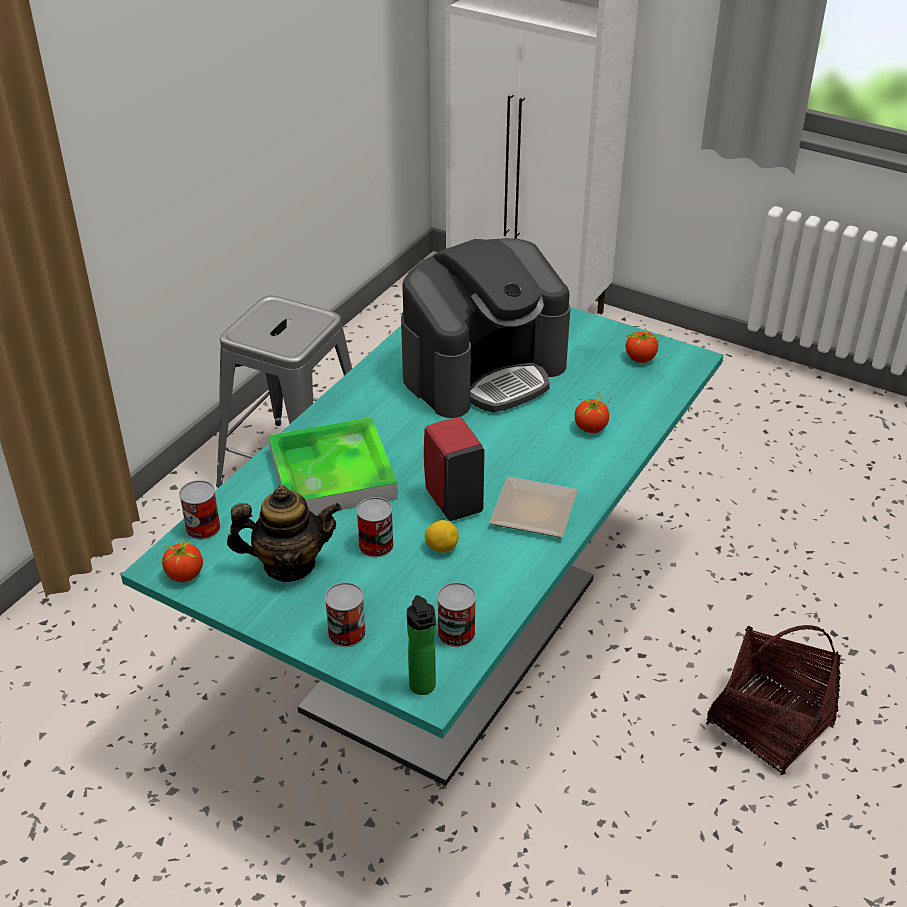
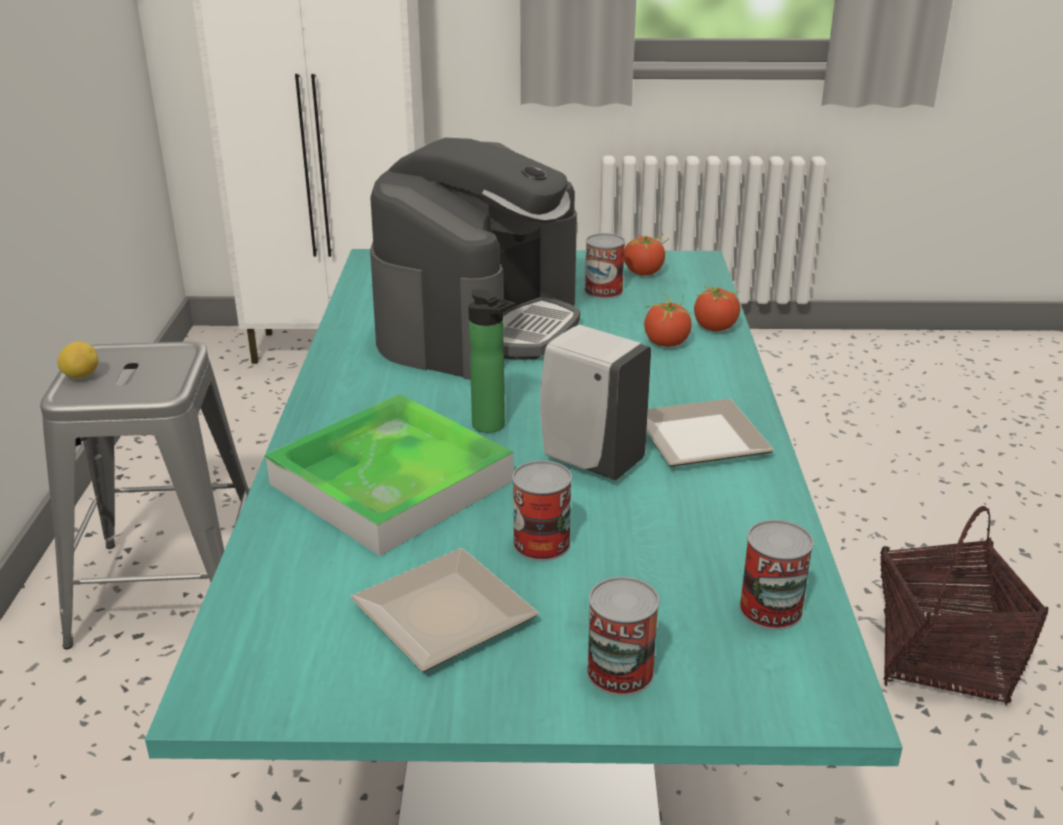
camera: 30 degrees left, 10 degrees down
(185, 575) = (271, 694): tomato -> tomato (715, 327)
(203, 527) = (245, 614): can -> can (603, 291)
(289, 565) = (437, 614): teapot -> plate
(423, 688) = (813, 701): bottle -> bottle (492, 427)
(441, 548) = (634, 516): lemon -> lemon (81, 376)
(452, 501) = (589, 460): red soap dispenser -> white soap dispenser

